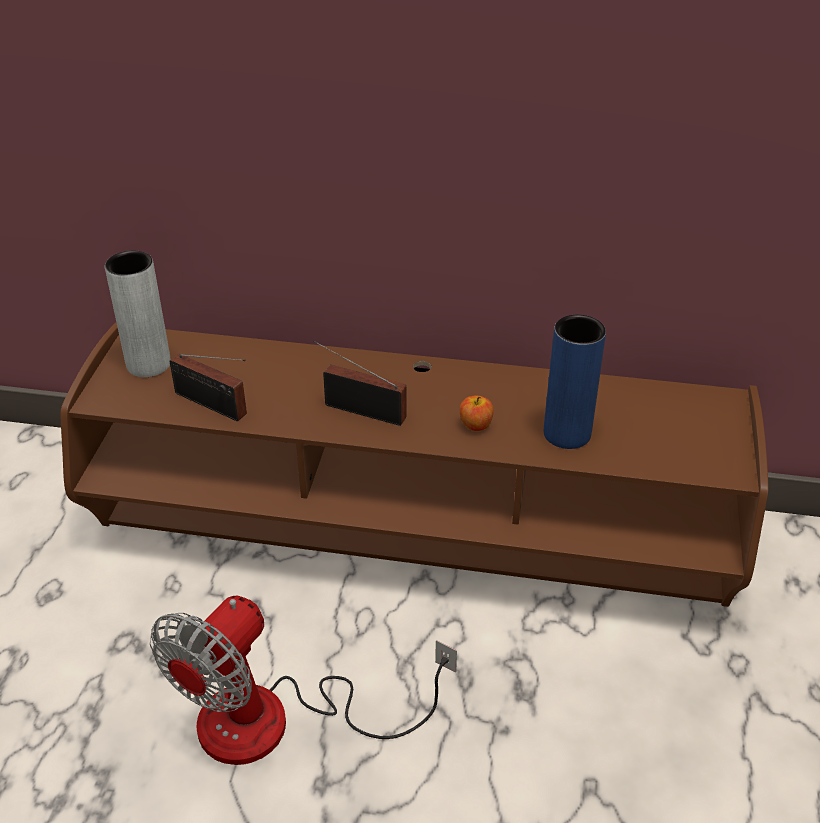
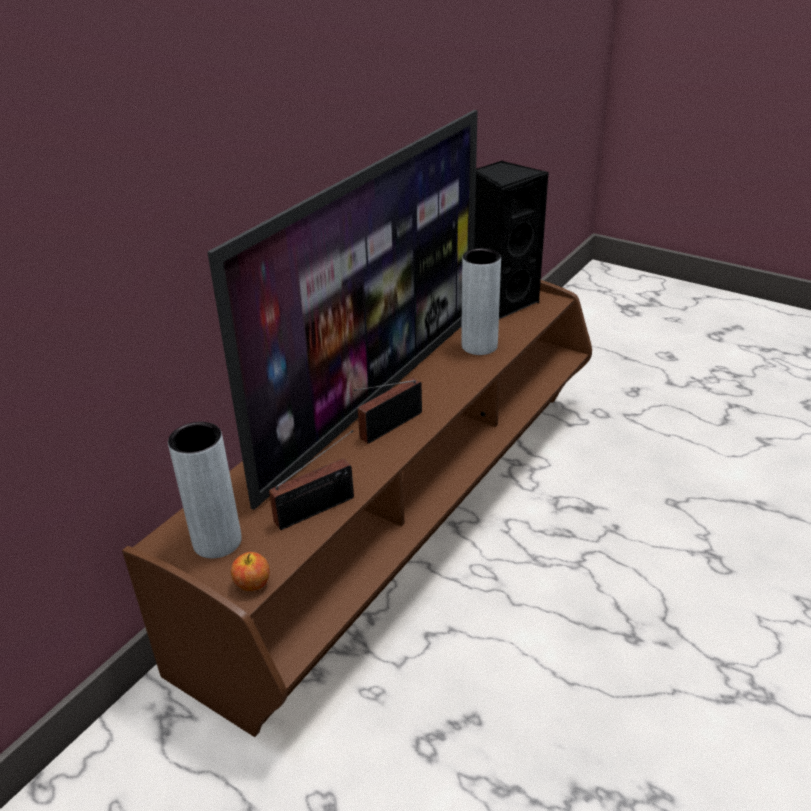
camera: 65 degrees left, 5 degrees down
(277, 722) = (564, 651): fan -> none
(410, 384) = (373, 396): none -> television
(475, 425) = (444, 379): apple -> apple (252, 584)
(567, 434) = (479, 346): blue vase -> grey vase
(691, 426) = (502, 302): none -> black speaker

